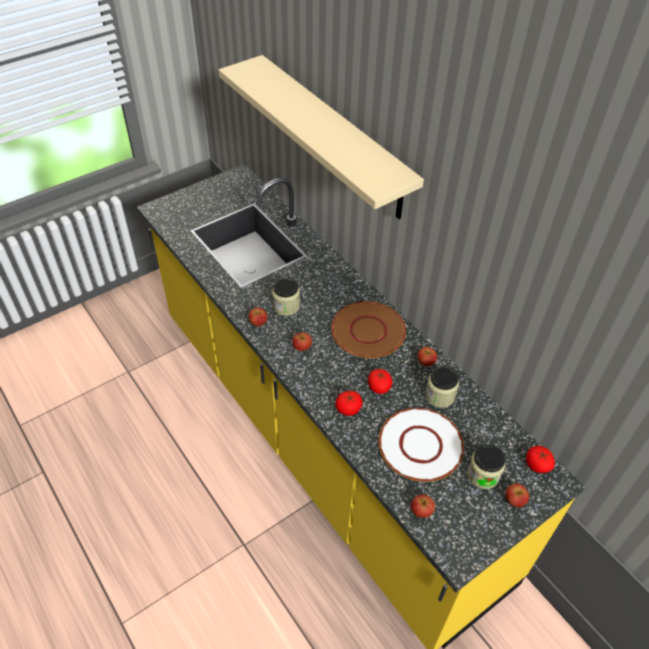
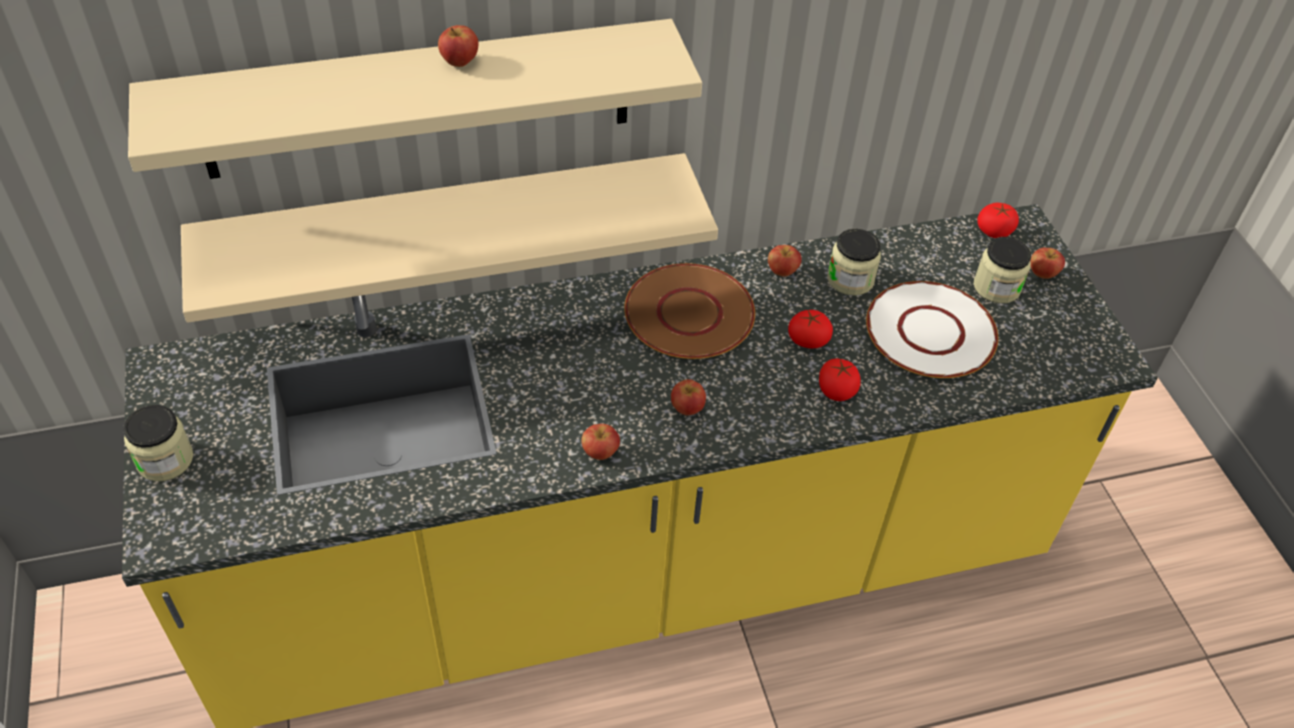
camera: 70 degrees left, 0 degrees up
(286, 306) = (580, 400): jar -> jar (165, 460)
(335, 209) = (447, 228): none -> beige shelf
(421, 511) = (1038, 370): apple -> apple (460, 62)

